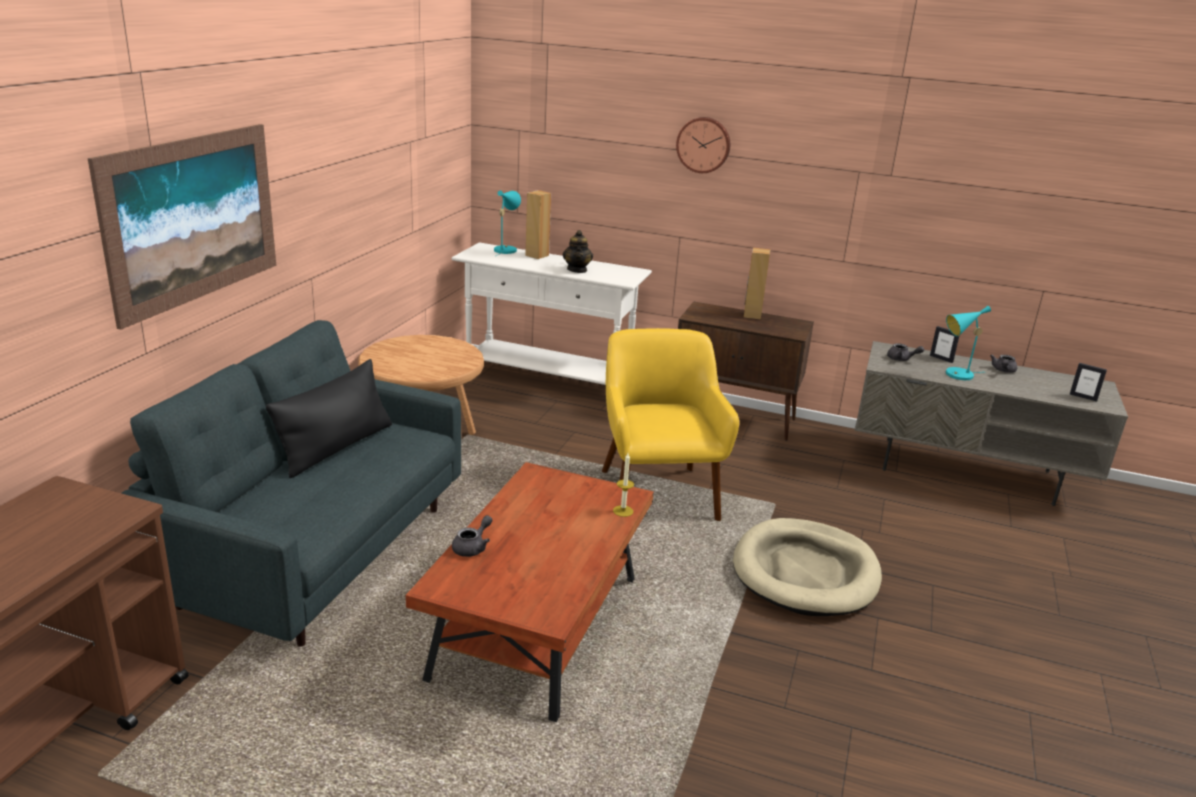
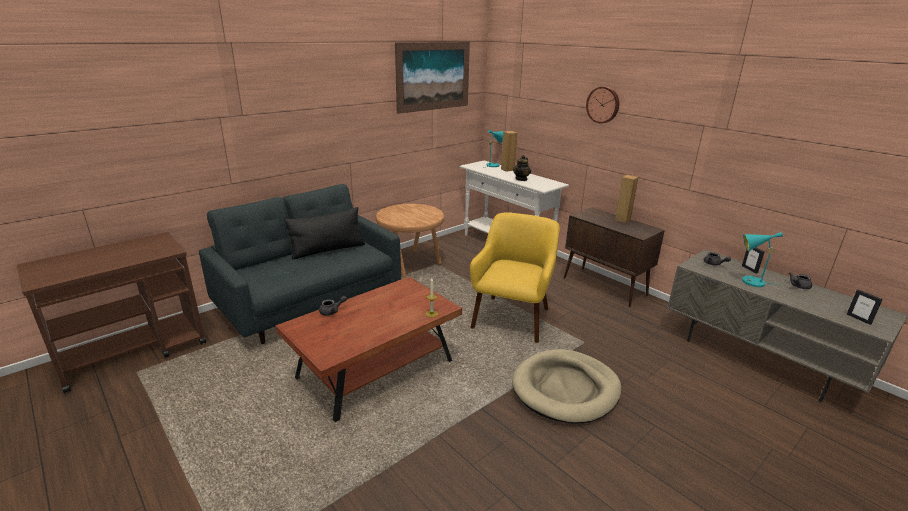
camera: 30 degrees right, 0 degrees up
(193, 219) = (263, 120): picture -> picture (433, 76)

